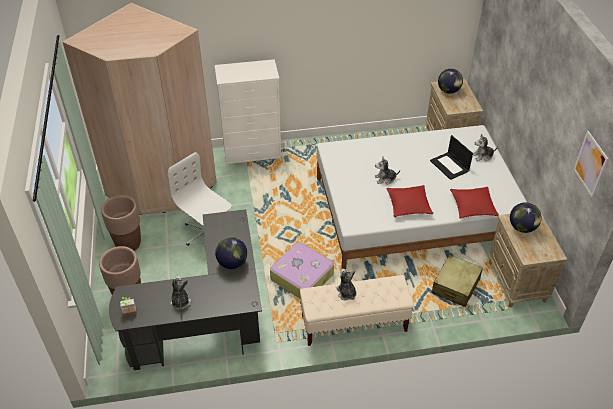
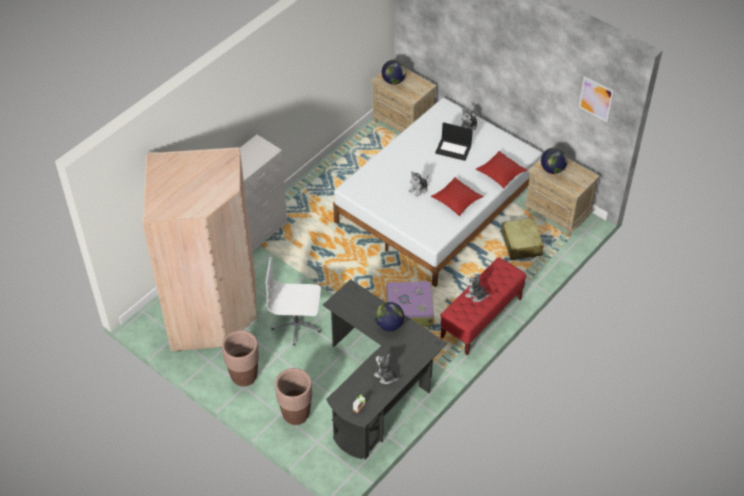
camera: 40 degrees left, 5 degrees up
(353, 324) = (481, 318): beige bench -> red bench

